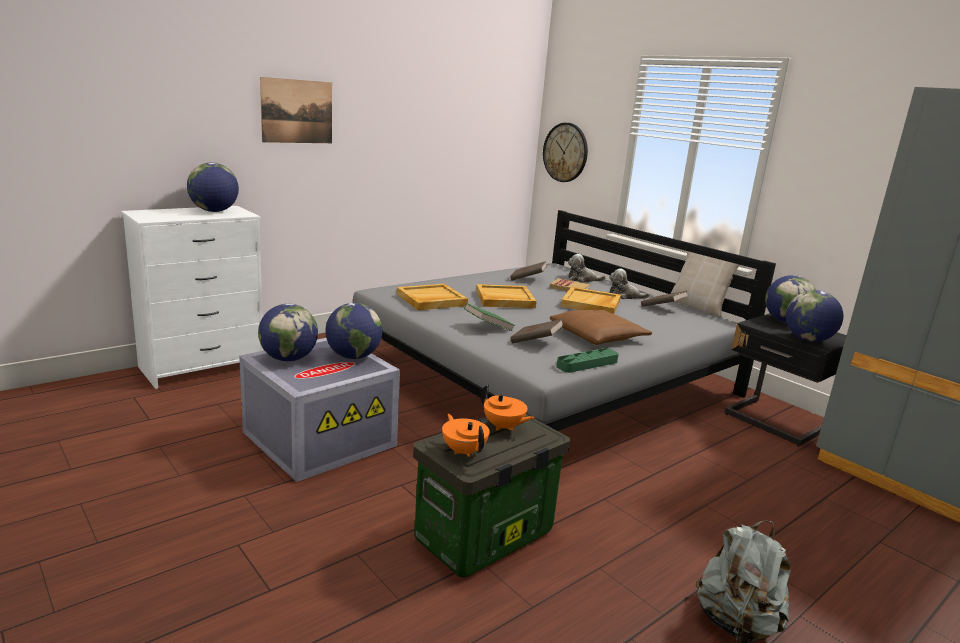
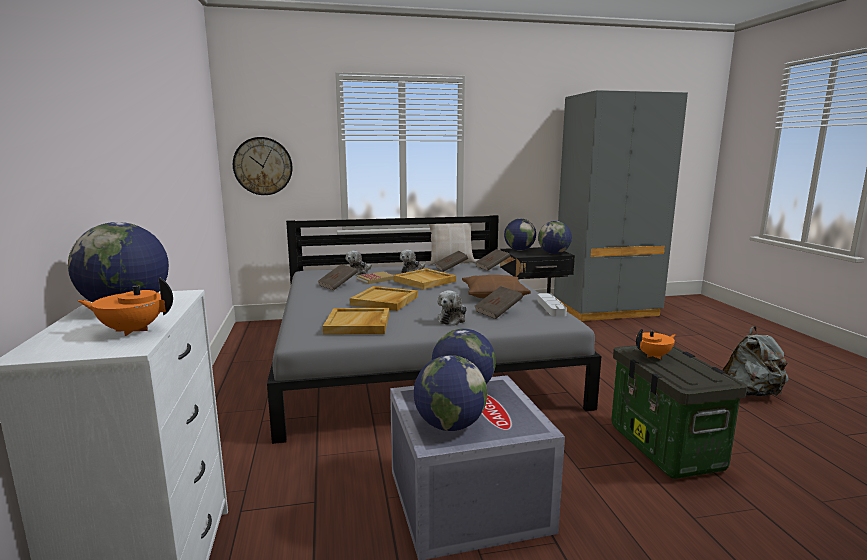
camera: 60 degrees left, 5 degrees down
(297, 111) = (114, 132): picture -> none
(464, 451) = (700, 376): orange teapot -> orange teapot (131, 330)
(488, 328) = (452, 319): green book -> plush toy
(587, 364) = (551, 307): green tray -> grey tray
(711, 325) = (492, 267): none -> brown book

